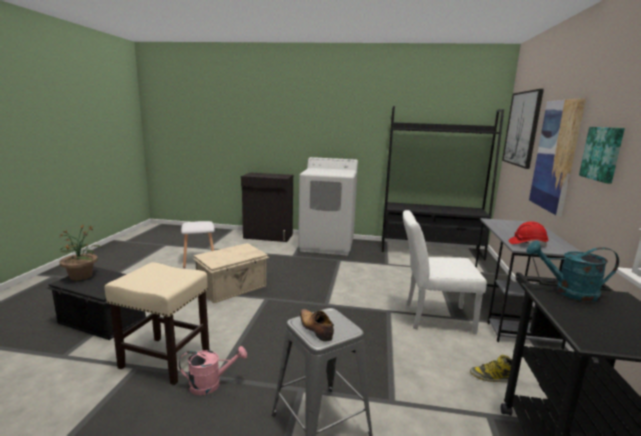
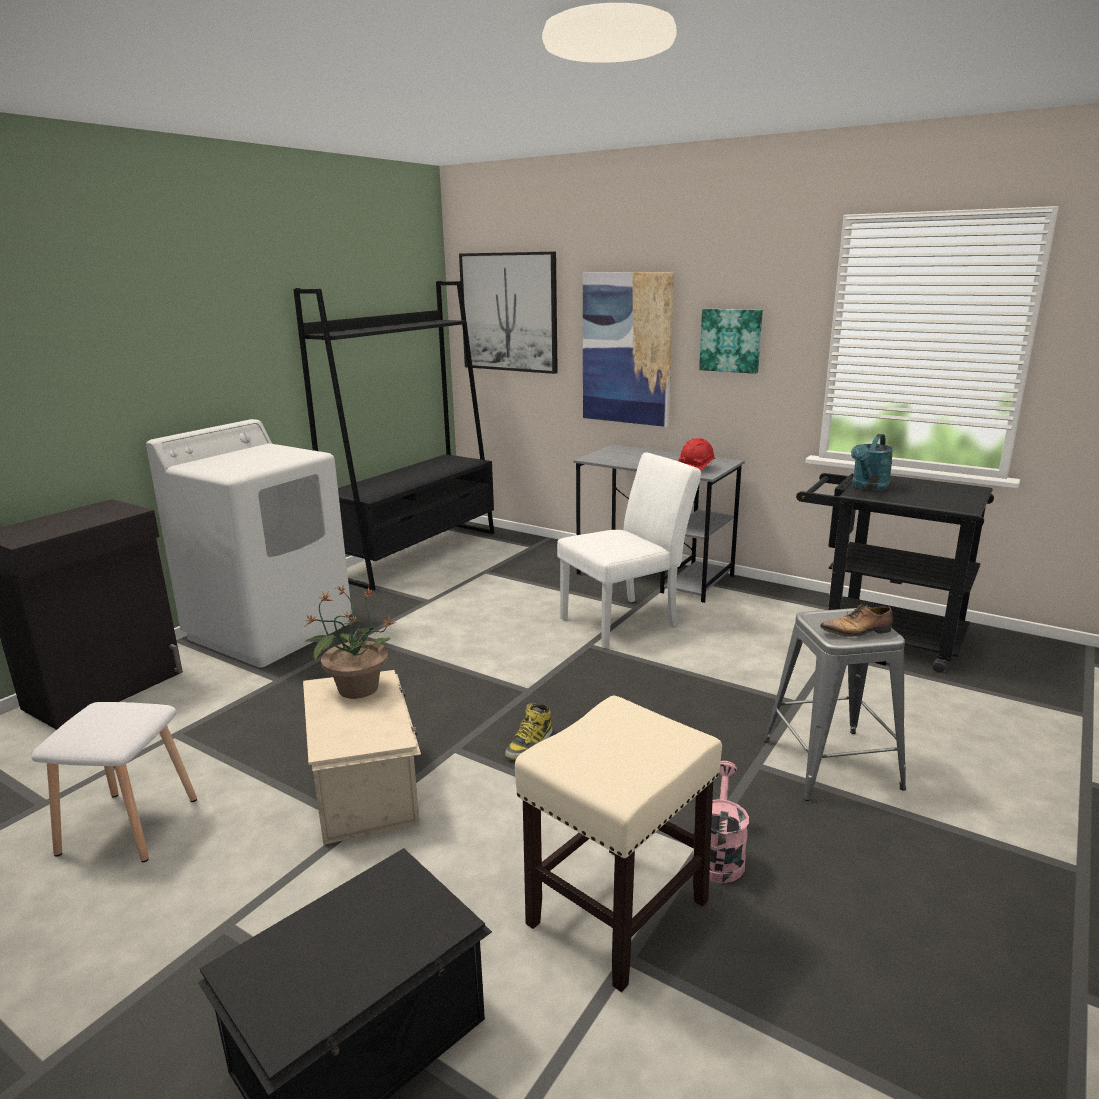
camera: 65 degrees left, 5 degrees up
(81, 276) = (278, 984): potted plant -> potted plant (357, 688)
(432, 317) = (626, 620): white chair -> white chair turned 150 degrees counterclockwise
(493, 377) = (769, 629): boot -> boot (530, 744)

